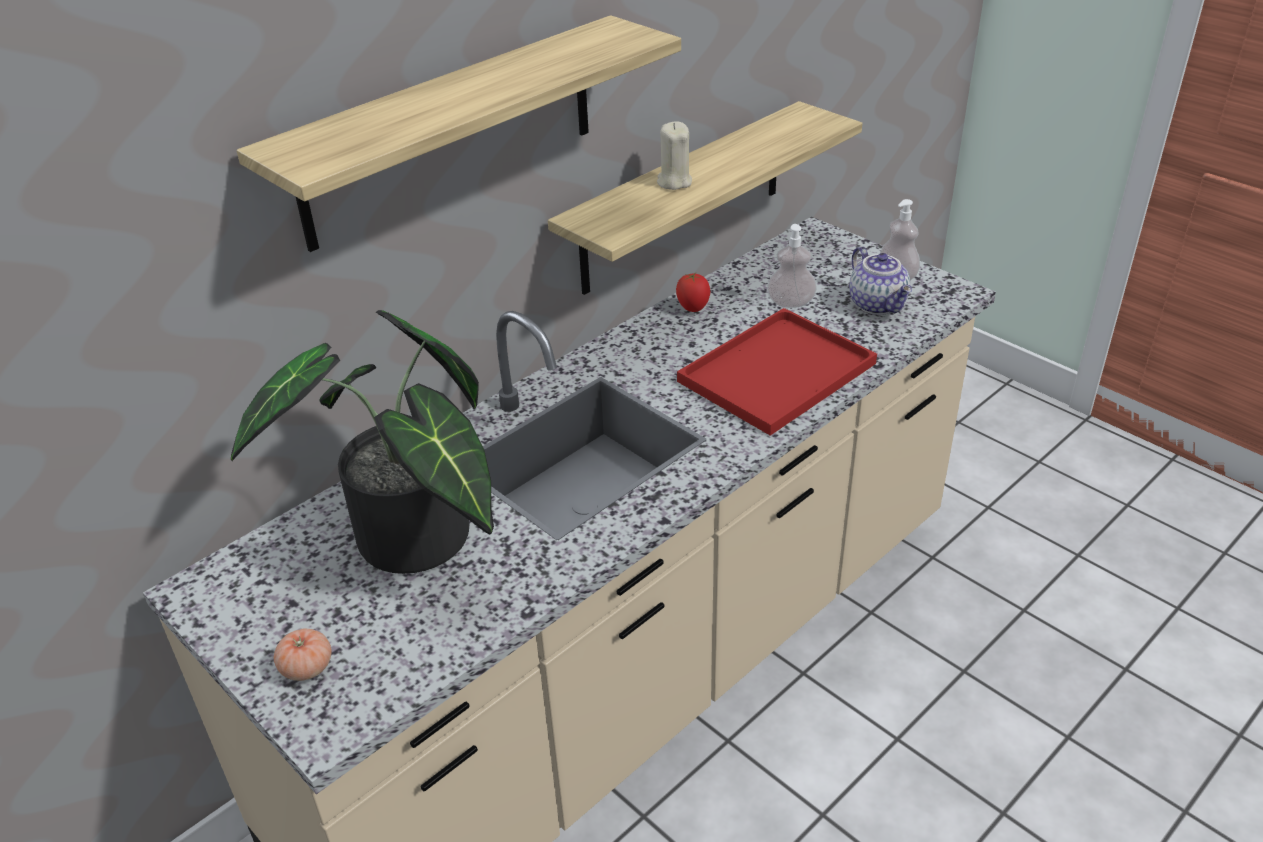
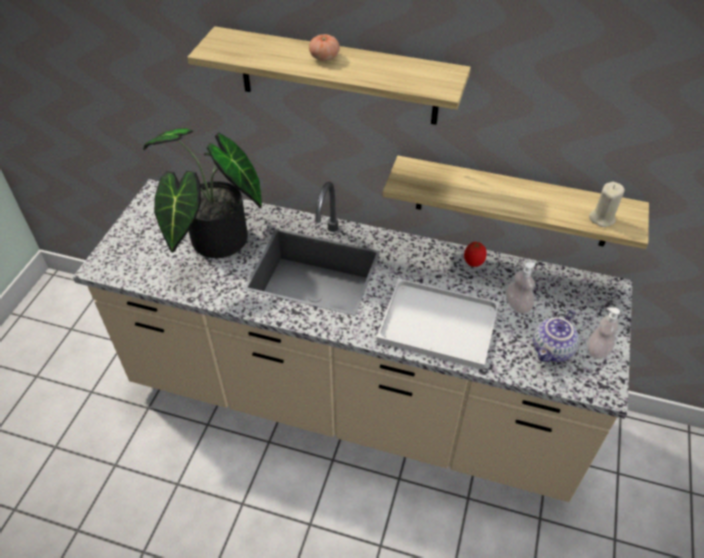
camera: 60 degrees right, 10 degrees up
(306, 667) = (128, 245): tomato -> tomato (324, 57)
(674, 182) = (480, 186): beige candle -> beige candle (602, 218)
(776, 375) = (435, 324): red tray -> white tray

